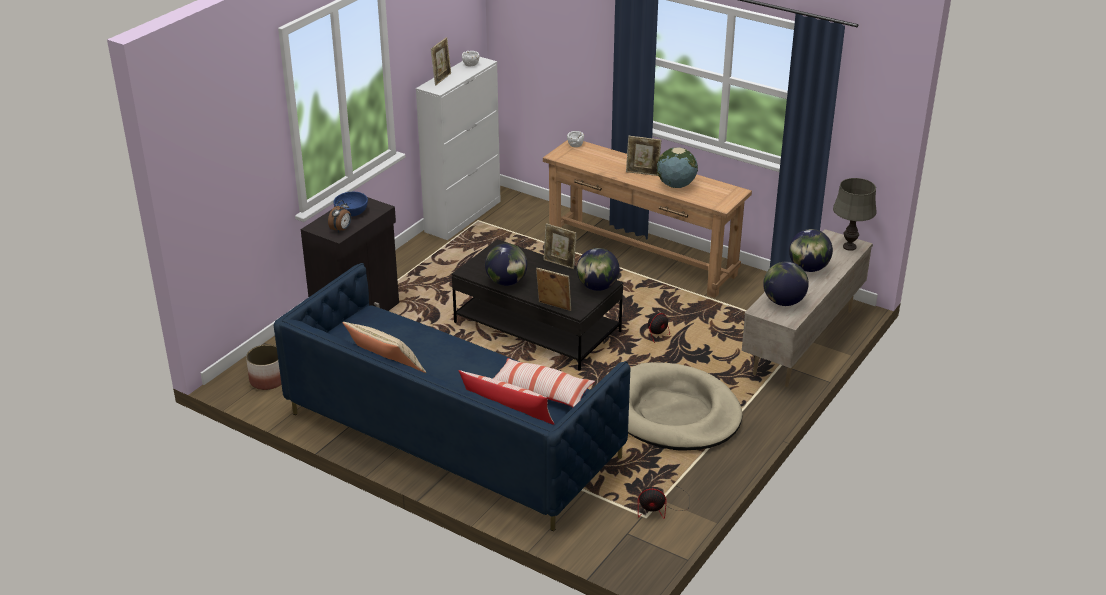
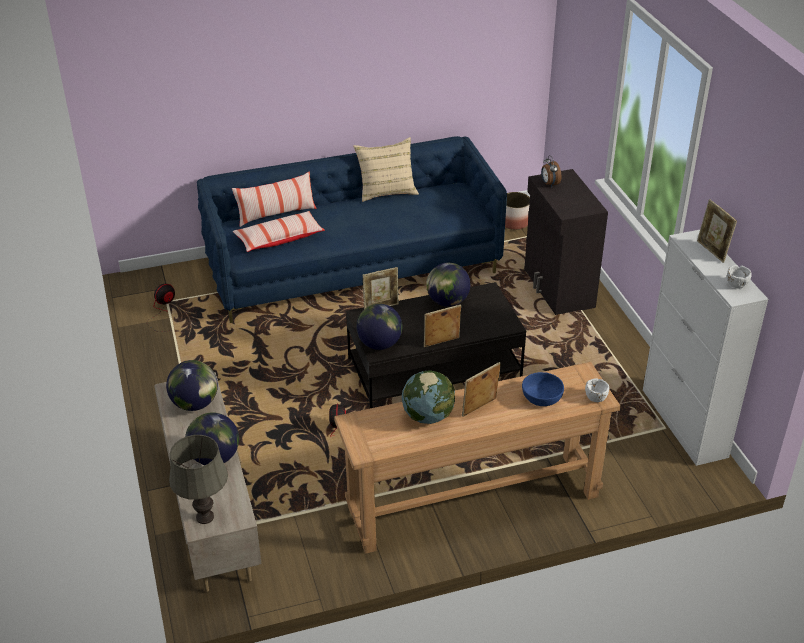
camera: 130 degrees right, 5 degrees up
(351, 211) = (575, 198): blue bowl -> blue bowl (541, 397)
(673, 413) = (238, 376): beige dog bed -> none

